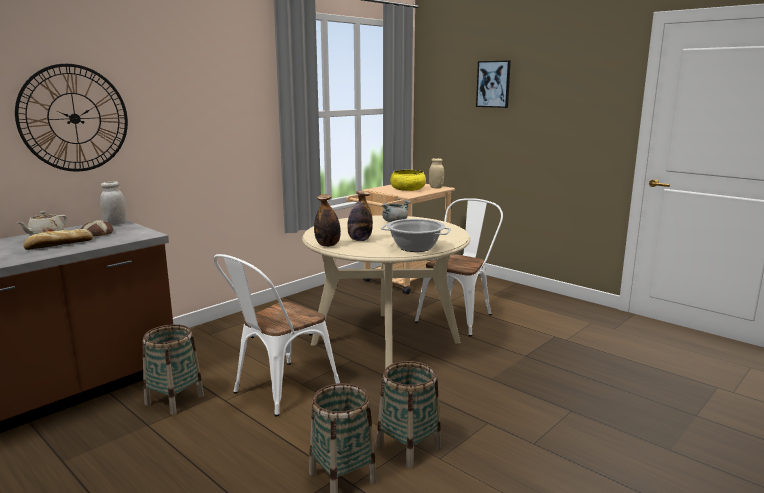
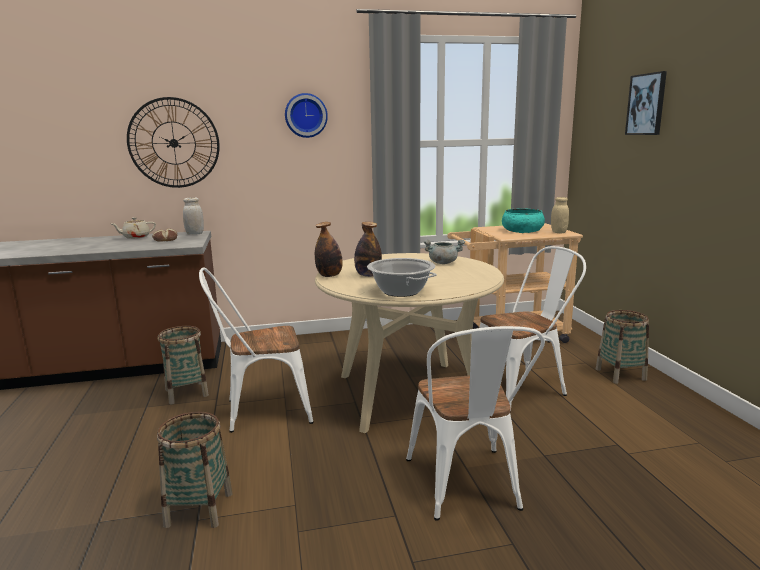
camera: 35 degrees right, 0 degrees up
(58, 245) = (124, 244): bread -> none
(214, 87) = (306, 115): none -> wall clock
(408, 189) = (522, 231): yellow bowl -> turquoise bowl
(408, 448) = (286, 507): basket -> basket (620, 374)
(508, 391) = (467, 489): none -> white chair

